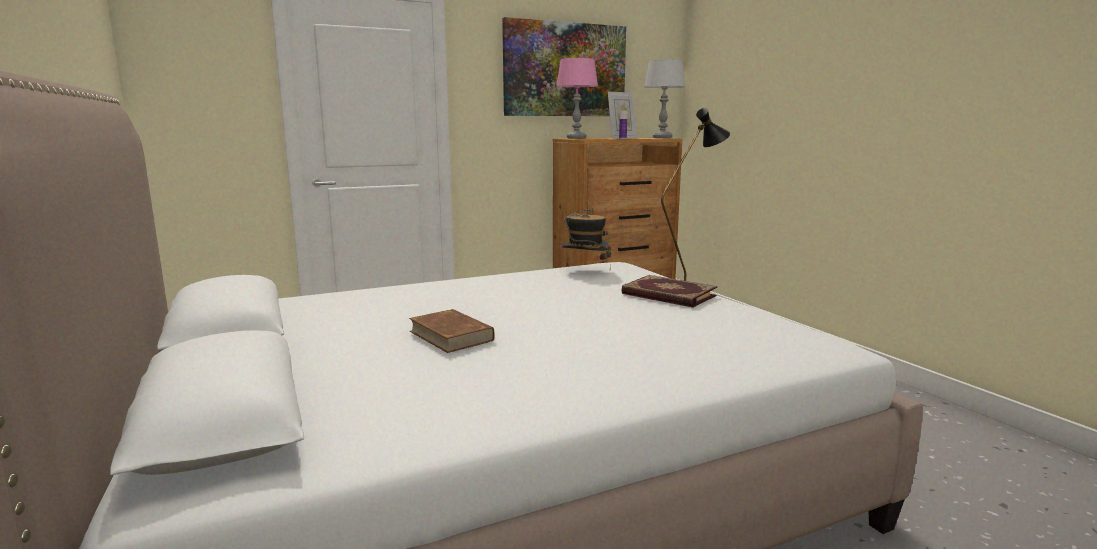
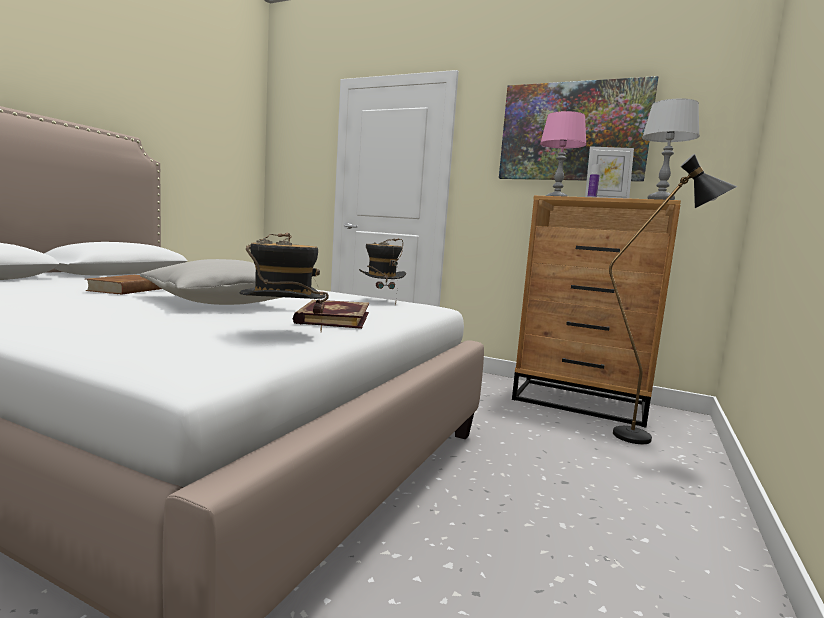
camera: 50 degrees right, 5 degrees down
(569, 315) = (220, 303): none -> grey pillow
(734, 316) = (282, 334): none -> hat

